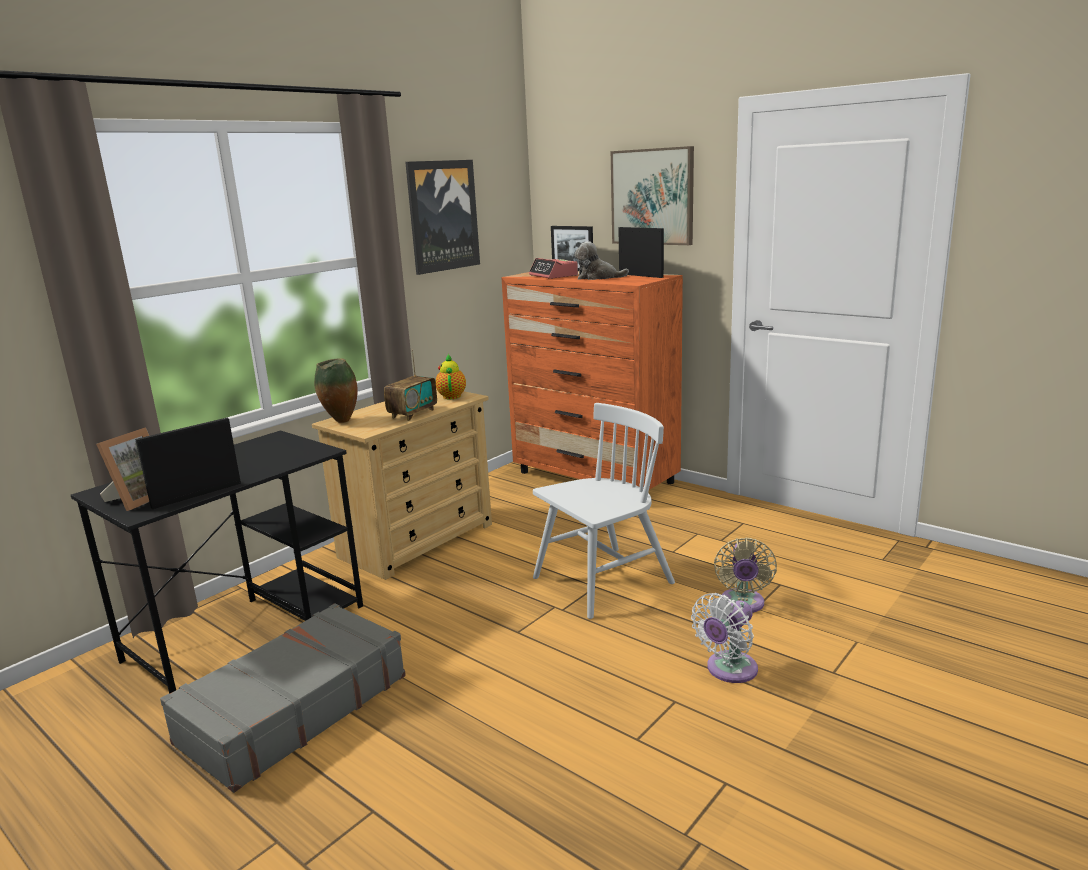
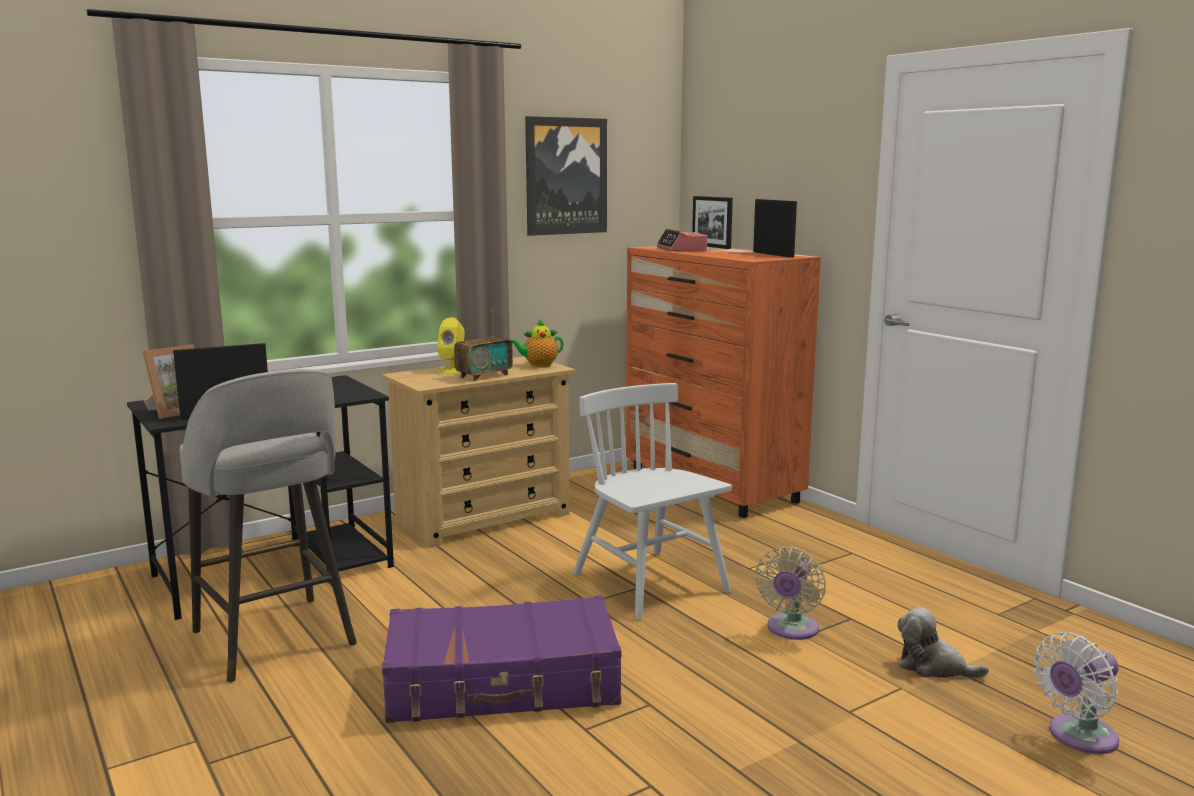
camera: 15 degrees right, 5 degrees down
(293, 709) = (275, 640): grey suitcase -> grey stool
(341, 422) = (409, 375): vase -> none
(377, 411) = (453, 370): none -> yellow speaker
(452, 396) = (538, 365): teapot -> teapot turned 120 degrees counterclockwise
(537, 709) = (503, 683): none -> purple suitcase
(597, 278) = (723, 253): plush toy -> plush toy (933, 667)
(602, 581) = (650, 583): white chair -> white chair turned 105 degrees counterclockwise
(652, 197) = (796, 167): picture -> none
(728, 670) = (729, 687): white fan -> white fan (1078, 737)

